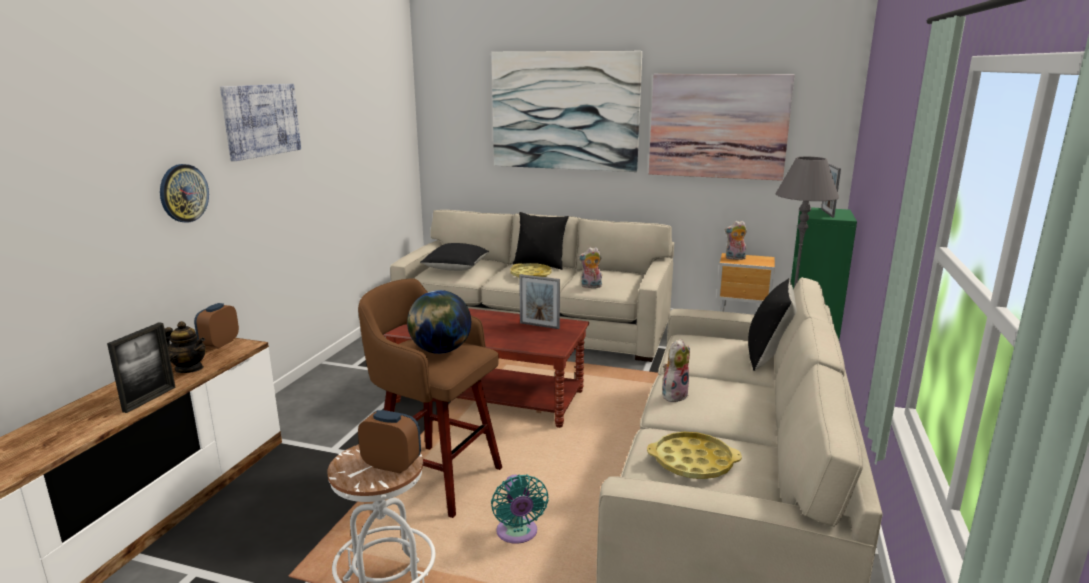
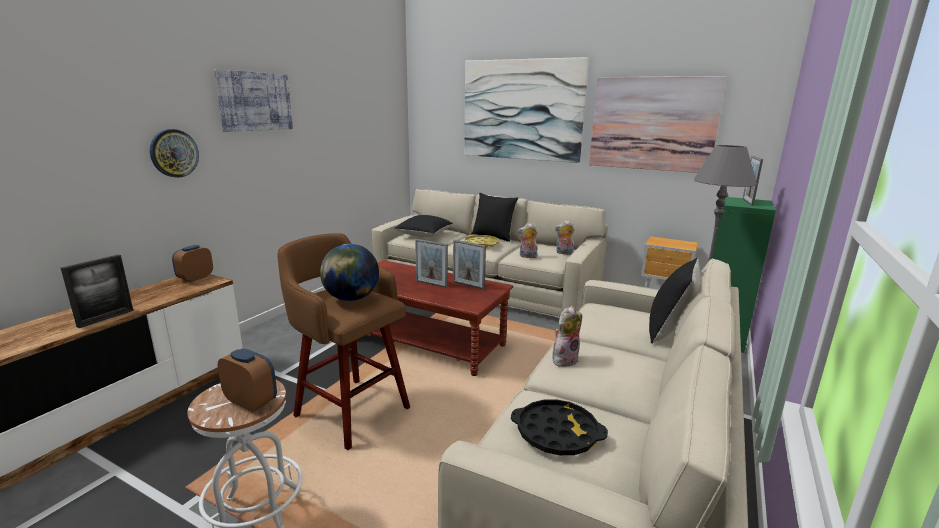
camera: 10 degrees right, 0 degrees up
(189, 368) = (156, 296): teapot -> none
(496, 327) = (431, 284): none -> picture frame
(517, 534) = (398, 475): turquoise fan -> none
(692, 462) = (557, 433): yellow tray -> black tray
(735, 258) = (660, 241): plush toy -> plush toy (564, 253)

